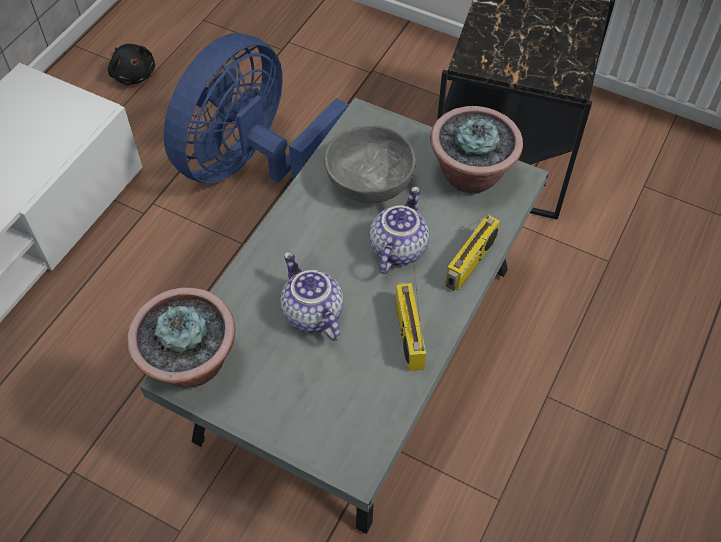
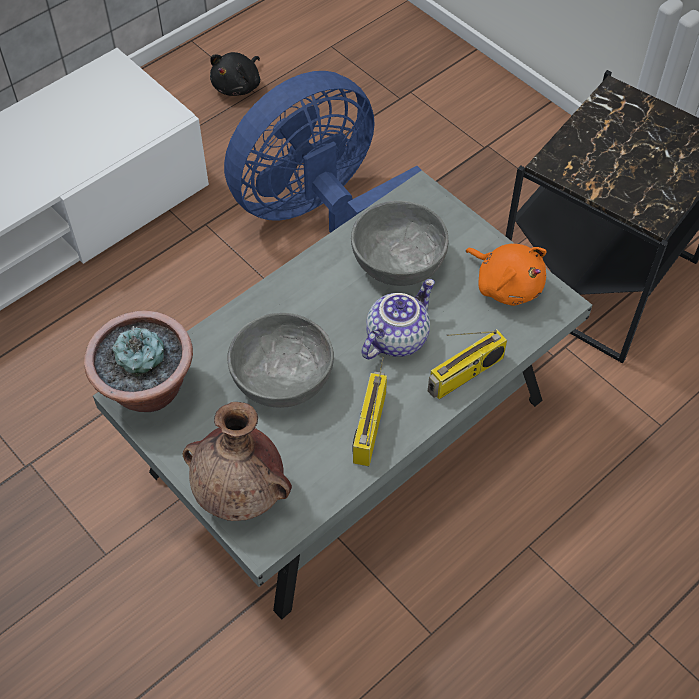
camera: 20 degrees right, 0 degrees up
(133, 74) = (238, 86): black plush toy -> black plush toy turned 45 degrees clockwise
(311, 314) = (281, 377): teapot -> grey bowl
(321, 432) = (241, 494): none -> brown vase
(470, 175) = (506, 285): potted plant -> orange plush toy

